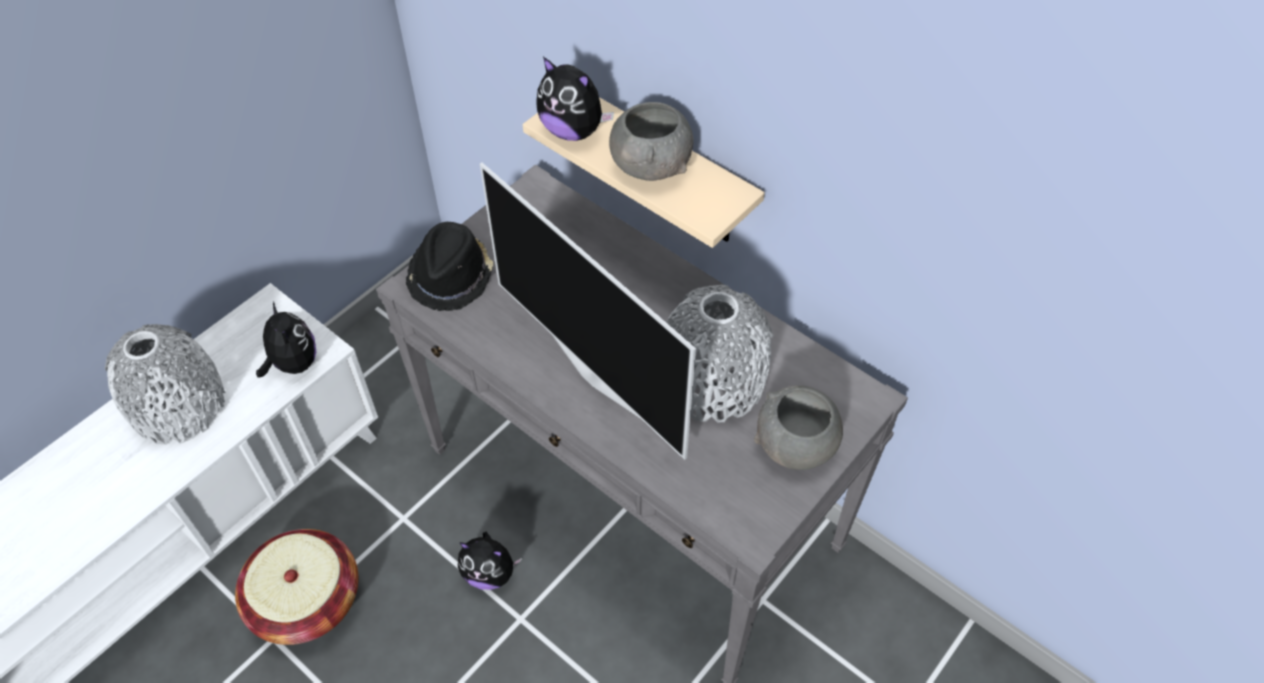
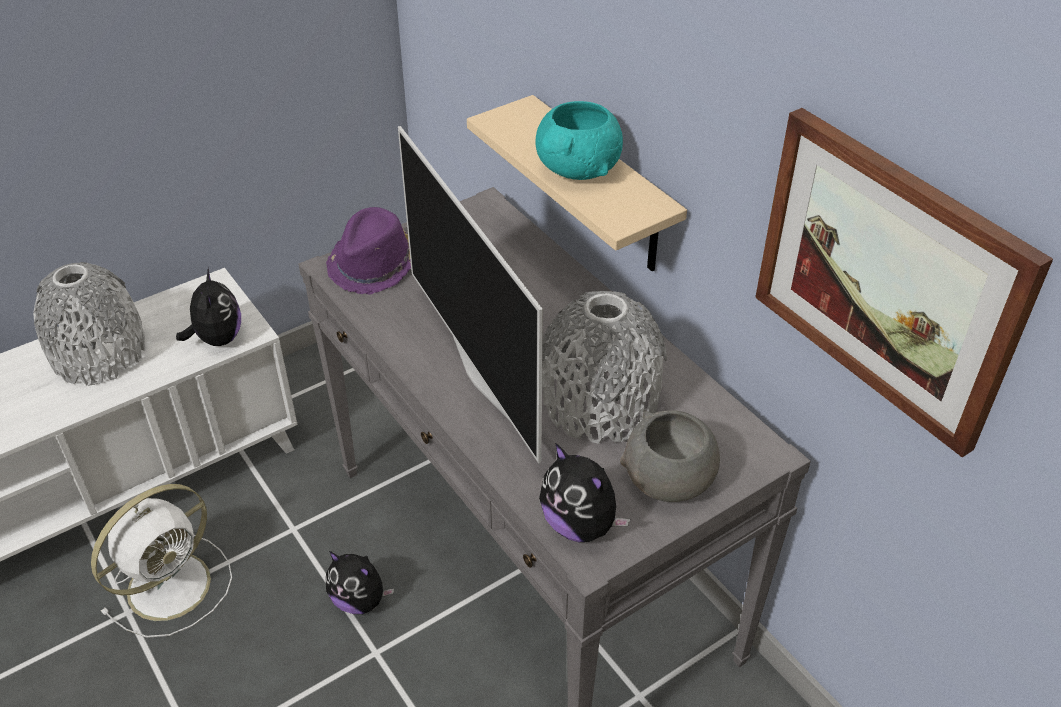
camera: 15 degrees right, 10 degrees down
(306, 600) = (172, 583): basket -> white fan
(451, 276) = (374, 265): black hat -> purple hat
(573, 130) = (513, 130): plush toy -> plush toy (580, 525)
(651, 166) = (578, 170): grey bowl -> turquoise bowl
(984, 256) = (887, 277): none -> picture

